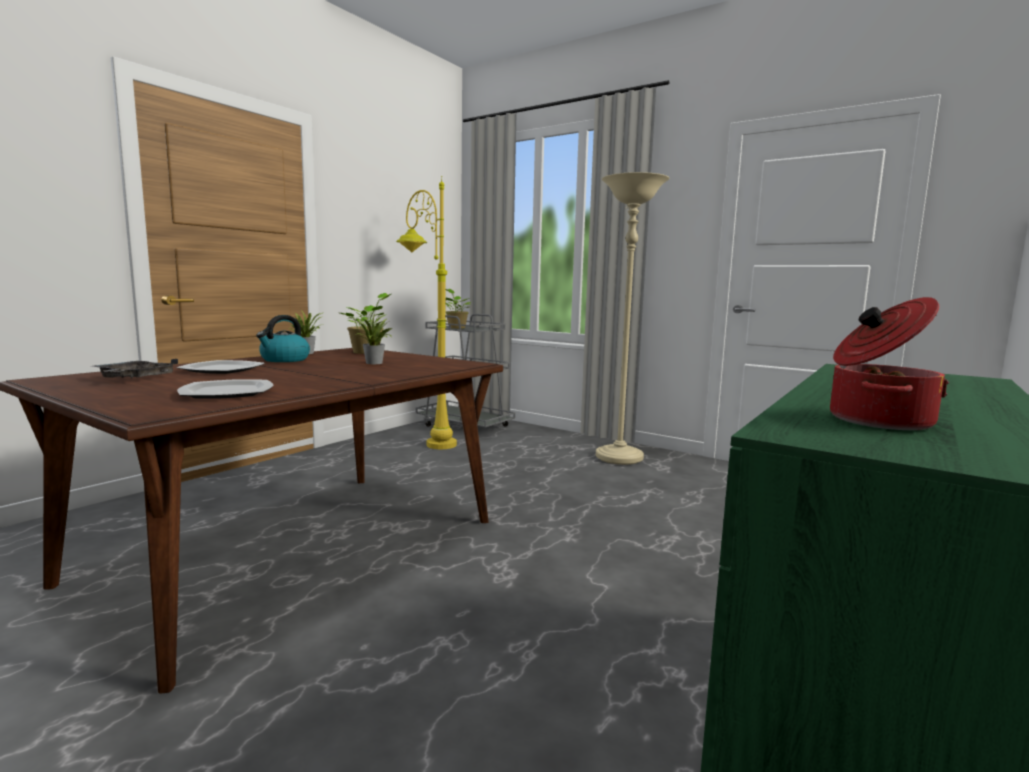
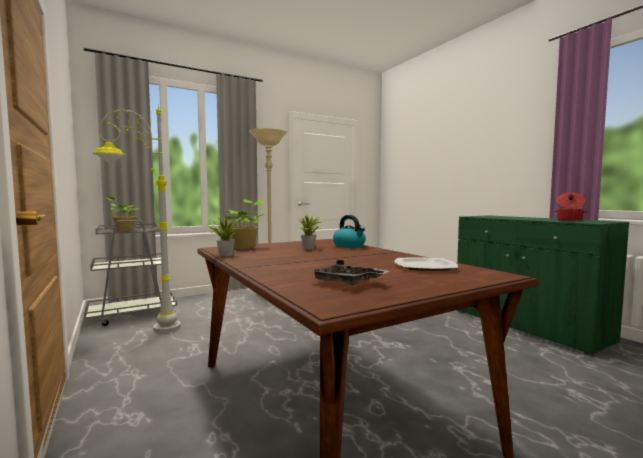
camera: 65 degrees left, 5 degrees down
(222, 369) = (309, 268): plate -> none
(284, 360) = (265, 258): kettle -> kettle (349, 246)
(426, 439) = (142, 331): yellow floor lamp -> grey floor lamp

